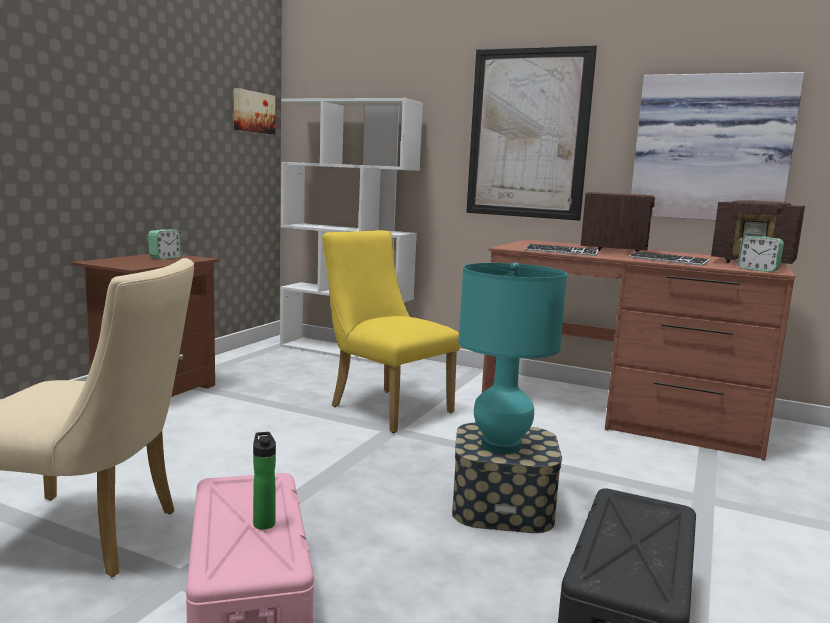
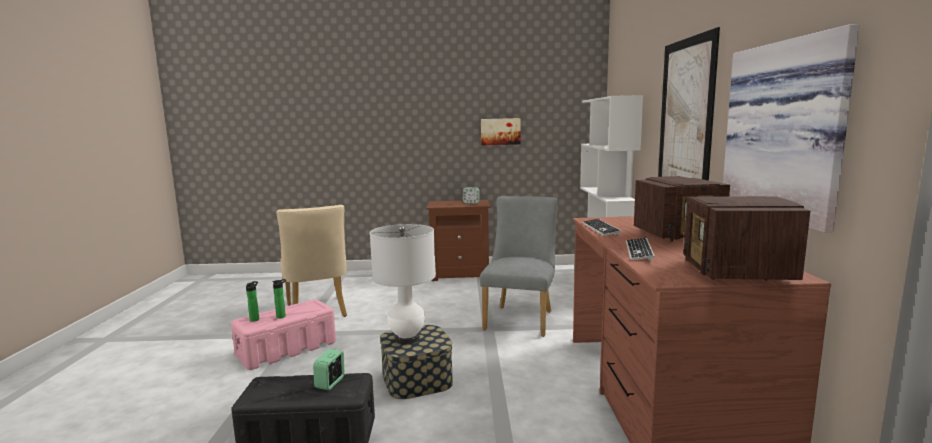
camera: 65 degrees right, 0 degrees up
(235, 555) = (255, 319): none -> bottle
(253, 112) = (573, 110): picture -> picture (500, 131)
(384, 407) = (521, 318): yellow chair -> grey chair
(501, 446) = (407, 339): turquoise table lamp -> white table lamp
(758, 270) = (658, 275): alarm clock -> alarm clock (330, 383)

